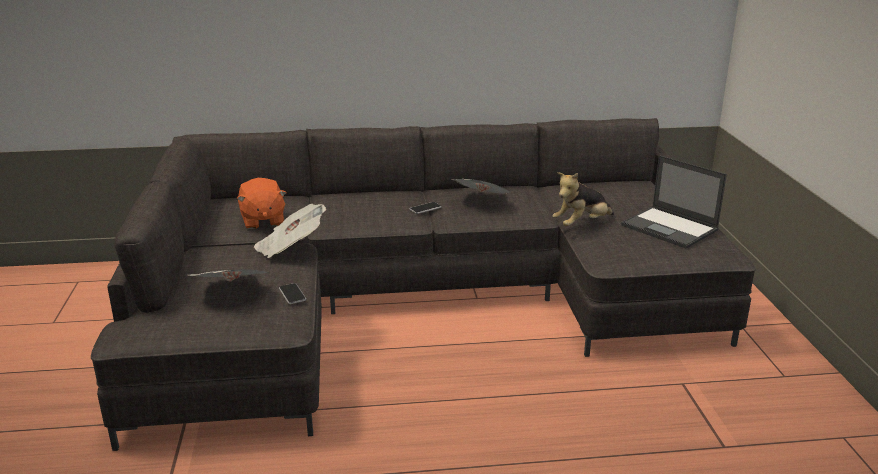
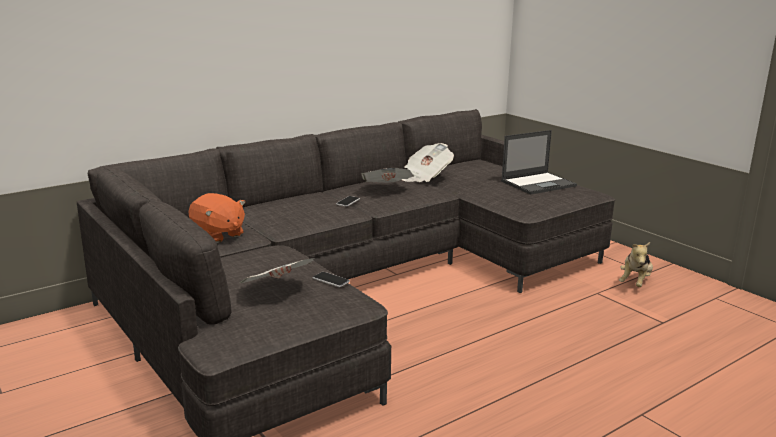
camera: 30 degrees left, 5 degrees down
(290, 248) = (276, 249): newspaper -> newspaper (425, 177)
(581, 224) = (479, 191): plush toy -> plush toy (635, 282)
(670, 228) = (539, 183): laptop -> laptop turned 45 degrees counterclockwise

